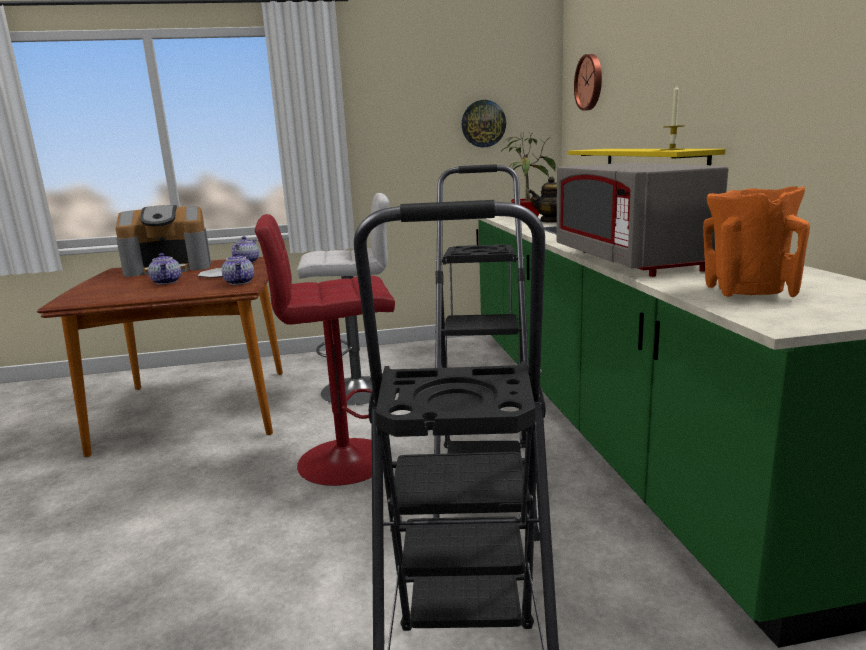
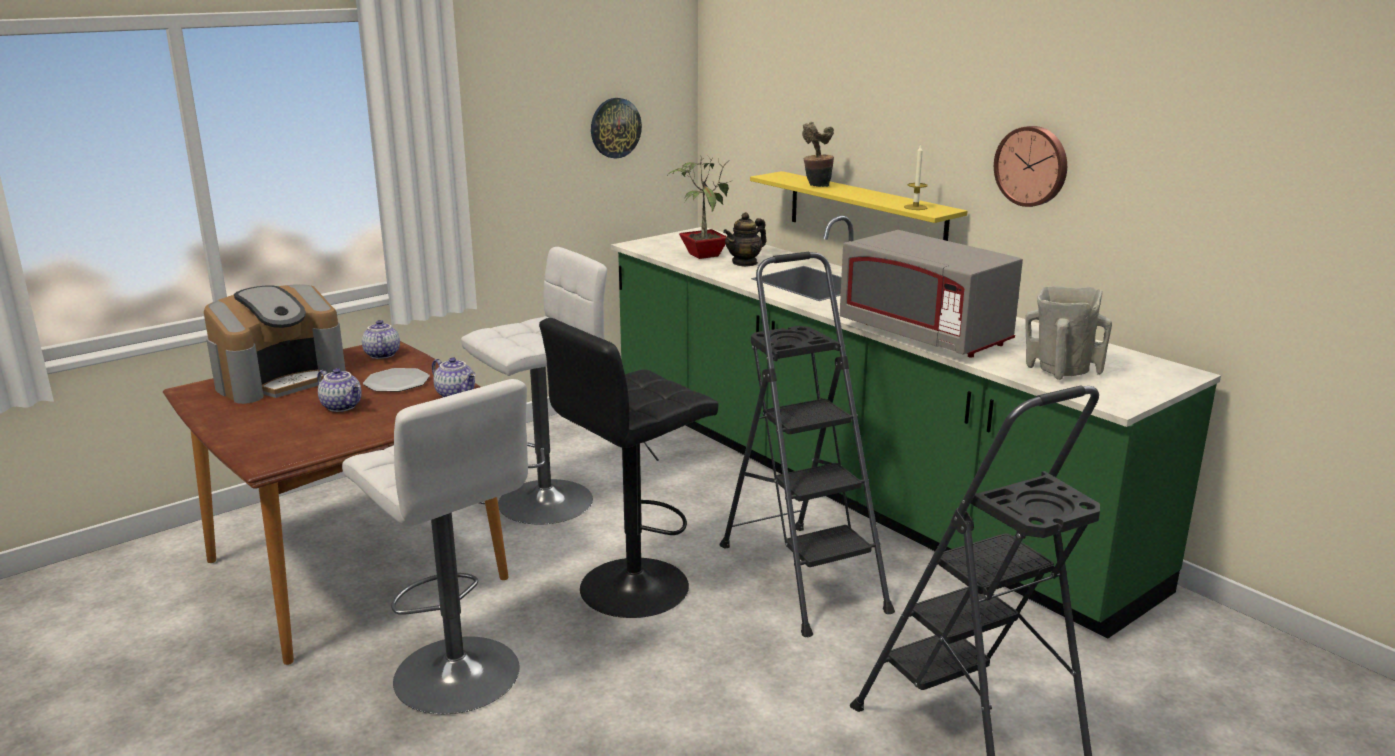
camera: 30 degrees left, 5 degrees up
(156, 492) = (456, 676): none -> white stool
(343, 461) = (632, 587): red stool -> black stool
(590, 82) = (757, 89): wall clock -> wall clock (1032, 166)
(608, 149) = (816, 186): none -> potted plant
(746, 292) = (1060, 371): orange vase -> beige vase

